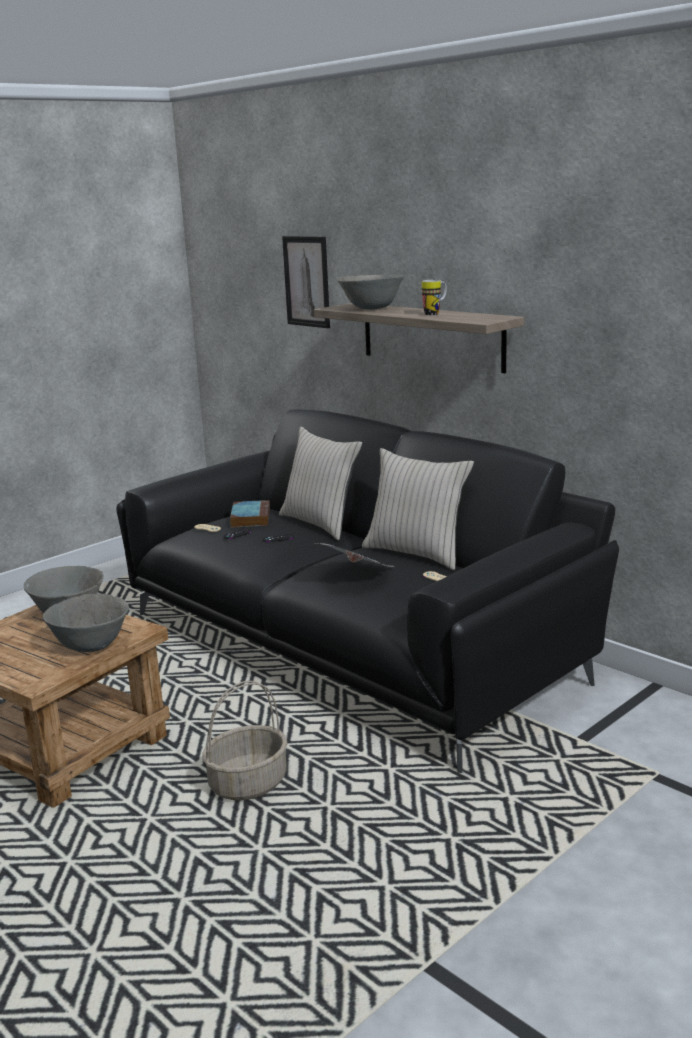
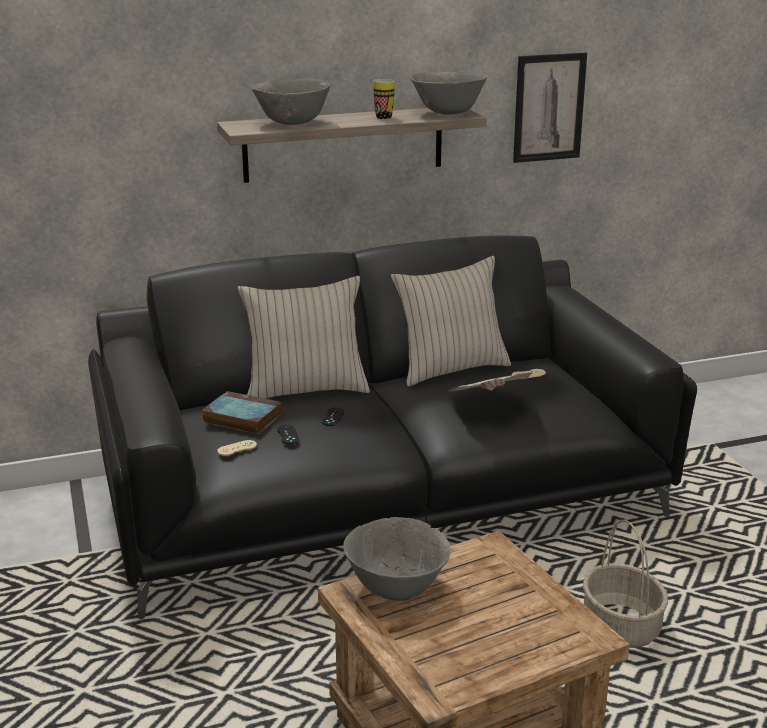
camera: 65 degrees left, 5 degrees up
(90, 646) = (514, 585): grey bowl -> grey bowl (447, 113)
(307, 281) = (130, 104): picture -> picture (549, 107)

